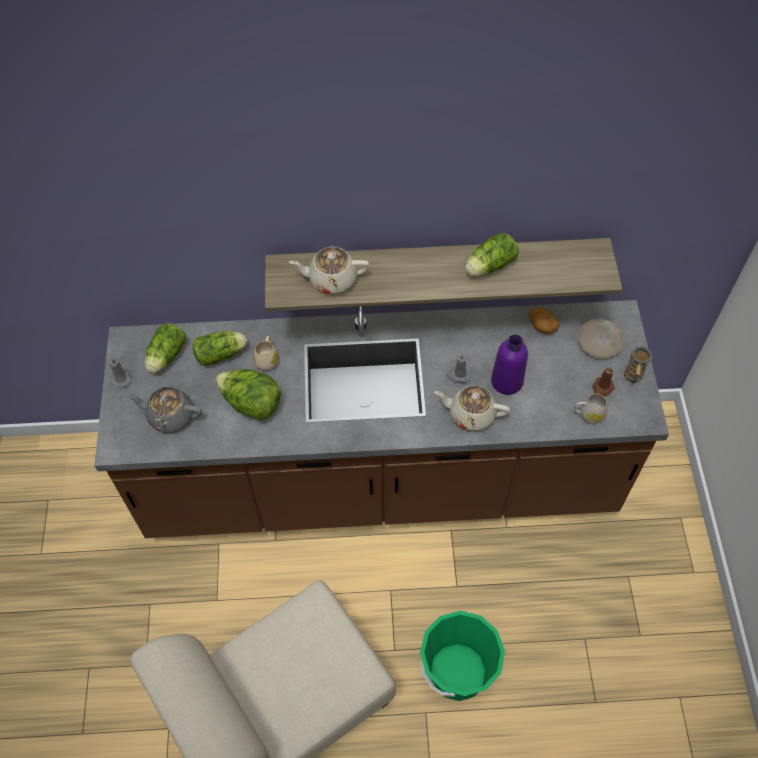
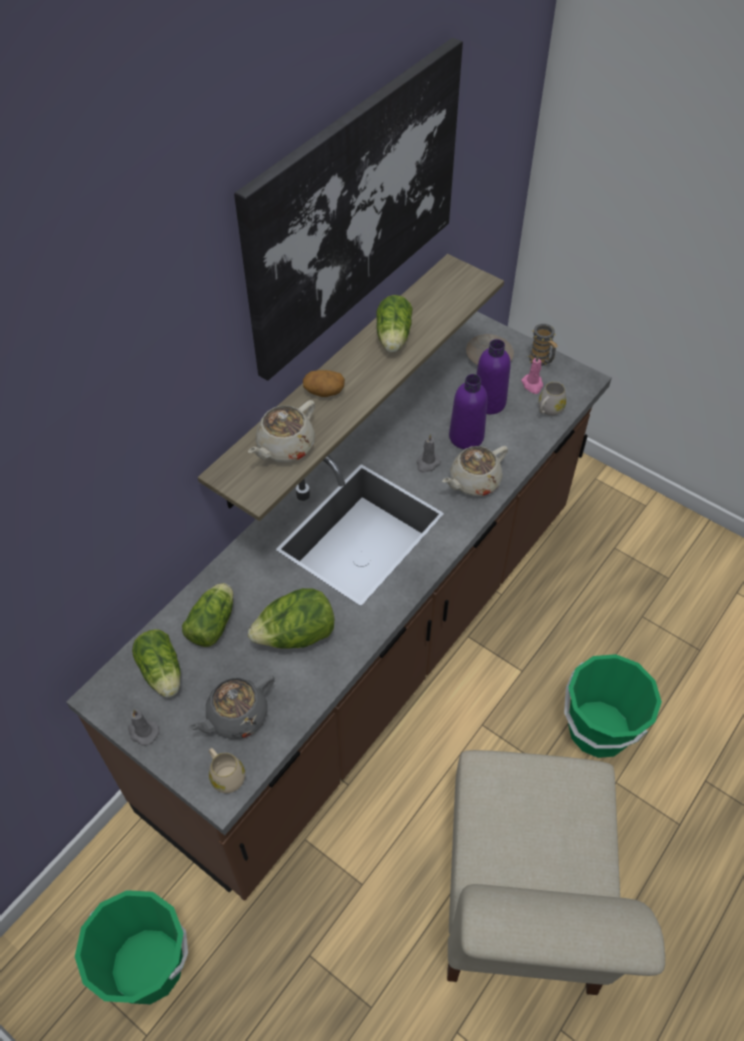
camera: 50 degrees left, 5 degrees down
(78, 521) = (148, 966): none -> green bucket
(267, 359) = (260, 589): beige mug -> beige mug (225, 775)
(480, 148) = (353, 208): none -> picture
(542, 325) = (436, 378): potato -> potato (324, 391)
(554, 373) = (489, 402): none -> purple bottle
(602, 388) = (532, 385): brown candle -> pink candle

